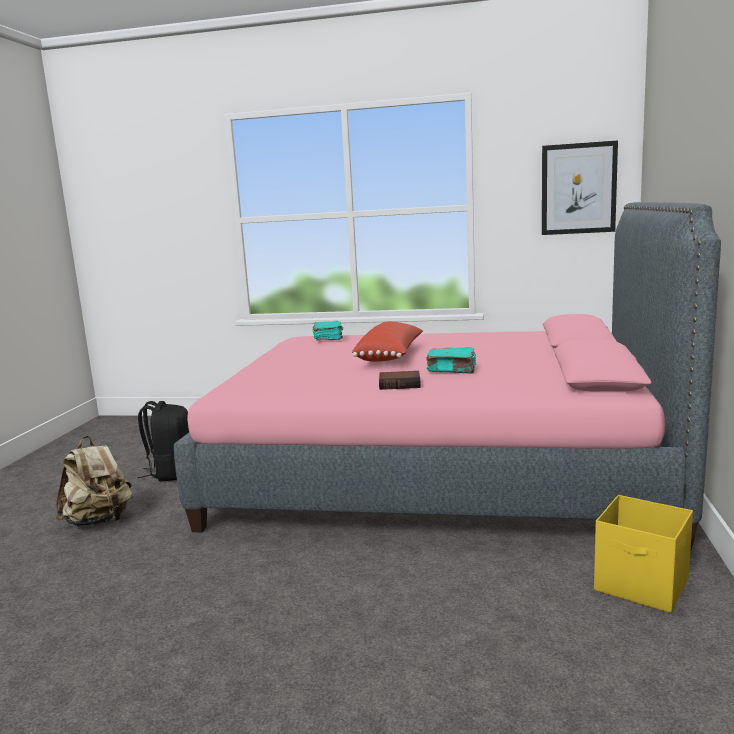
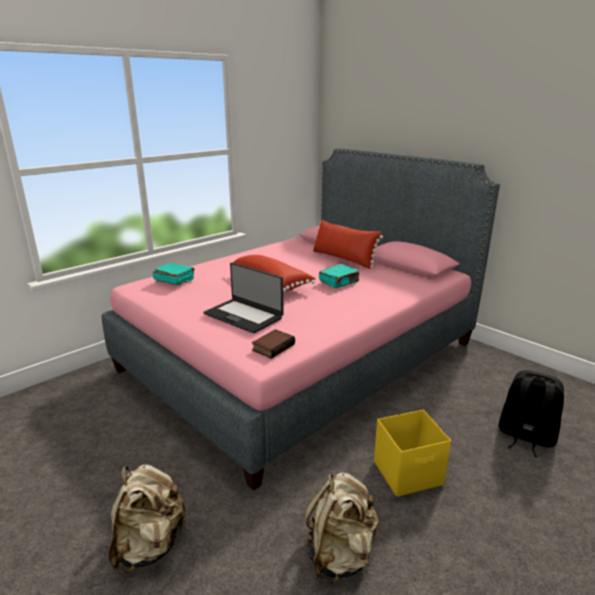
camera: 55 degrees left, 10 degrees up
(143, 598) = (340, 554): none -> beige backpack
(171, 473) = (107, 464): black backpack -> black backpack (525, 437)
(298, 369) = (244, 315): none -> laptop
(400, 384) = (347, 303): book -> book (273, 346)
(533, 355) = (343, 259): none -> red pillow
(578, 189) = (290, 136): picture -> none
(642, 586) = (487, 368): yellow storage box -> yellow storage box (408, 473)

